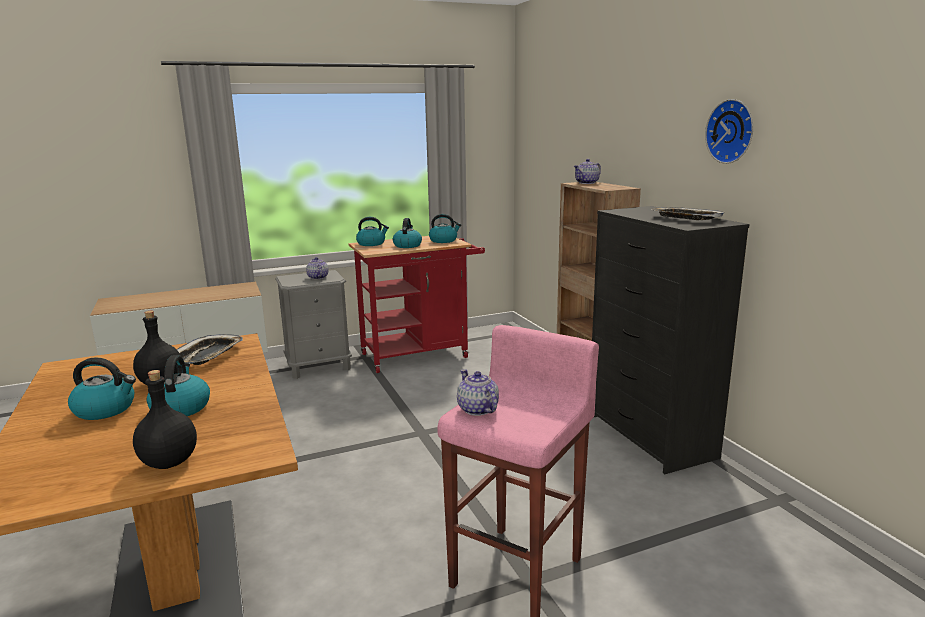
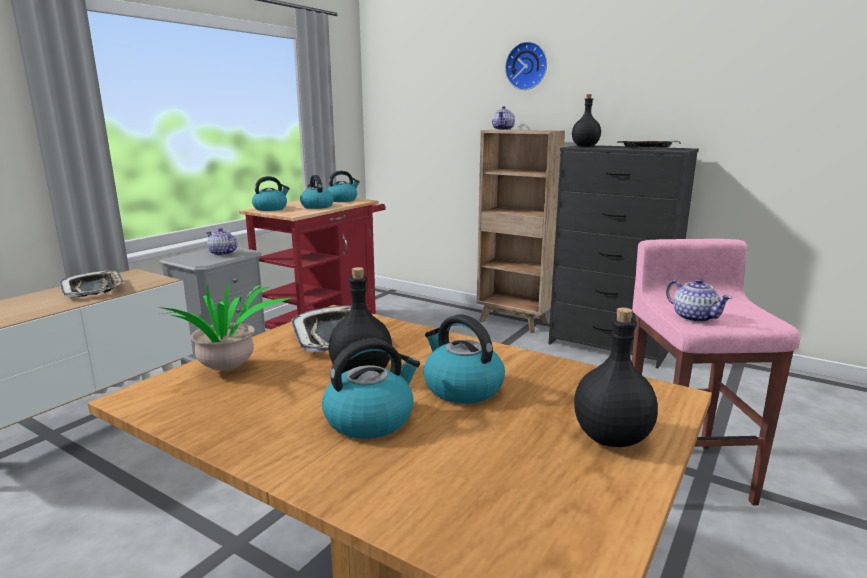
camera: 35 degrees left, 0 degrees up
(117, 363) = (228, 371): none -> potted plant
(208, 293) = (94, 289): none -> tray
(477, 409) = (694, 317): teapot -> teapot turned 150 degrees counterclockwise
(632, 210) = (584, 146): none -> black bottle
(732, 131) = (670, 74): wall clock -> wall clock (527, 66)

